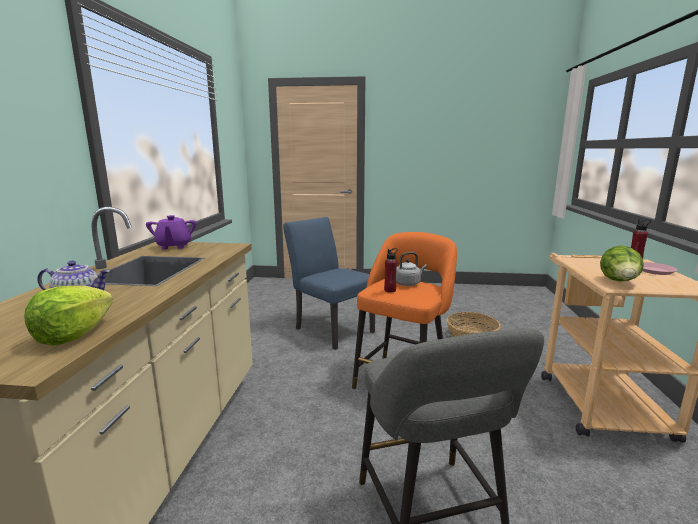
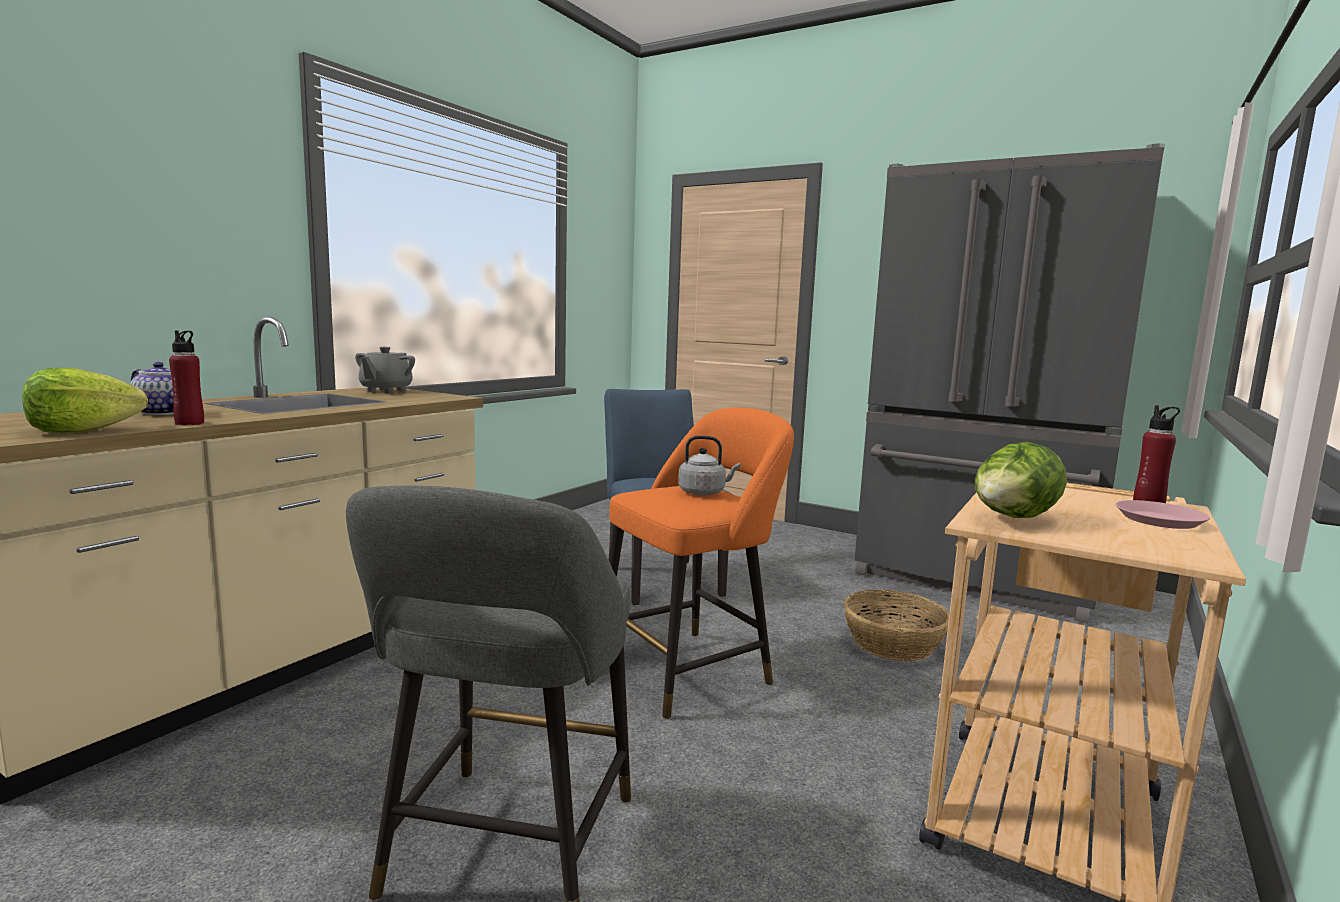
camera: 25 degrees right, 5 degrees down
(174, 246) = (385, 391): purple teapot -> grey teapot
(390, 290) = (657, 495): red bottle -> red bottle (189, 423)
(468, 296) = (974, 579): none -> grey fridge

